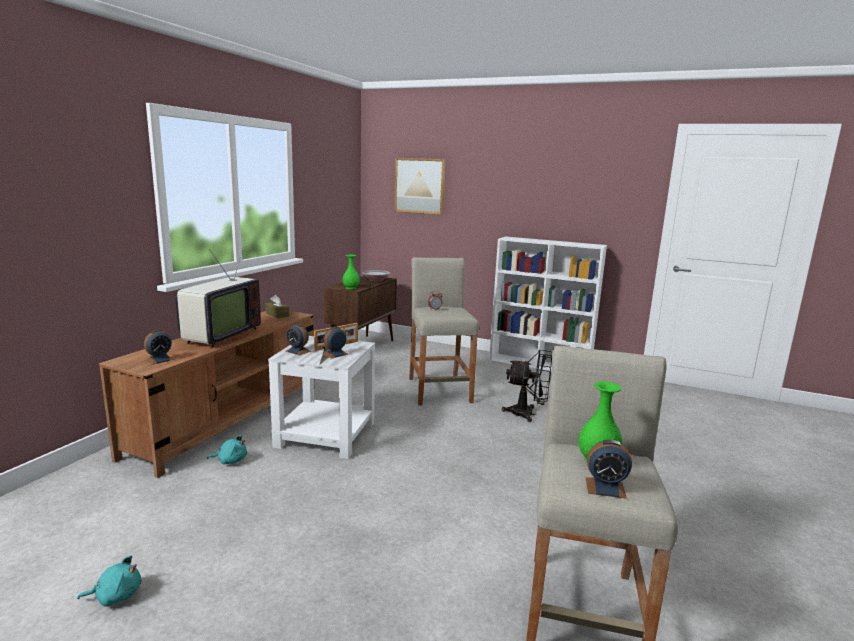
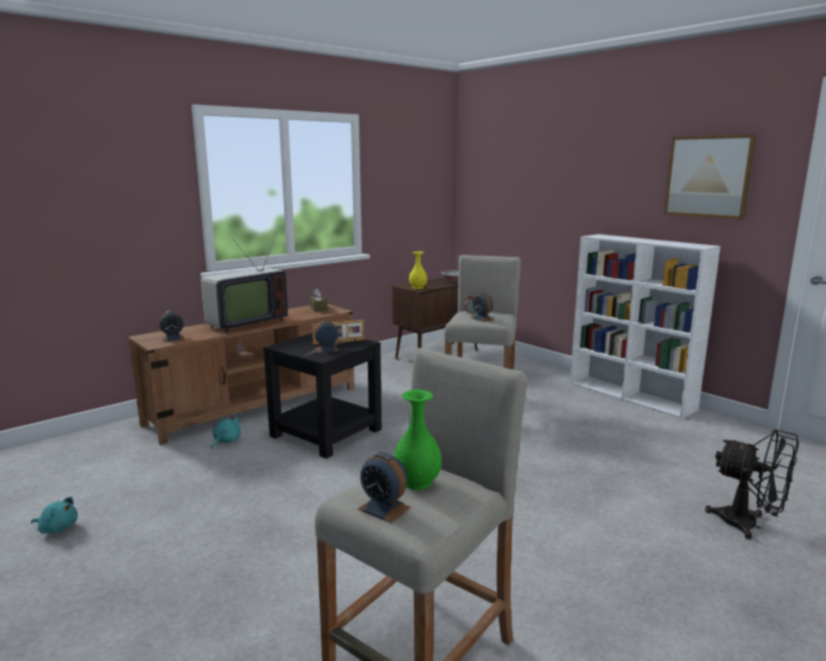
camera: 25 degrees right, 0 degrees up
(230, 460) = (226, 441): turquoise plush toy -> turquoise plush toy turned 90 degrees counterclockwise
(298, 351) = (297, 343): alarm clock -> alarm clock (482, 319)
(325, 434) = (326, 432): white side table -> black side table
(351, 288) = (418, 288): green vase -> yellow vase
(420, 186) = (511, 175): picture -> picture (708, 176)
(528, 414) = (561, 447): black fan -> black fan (749, 525)

